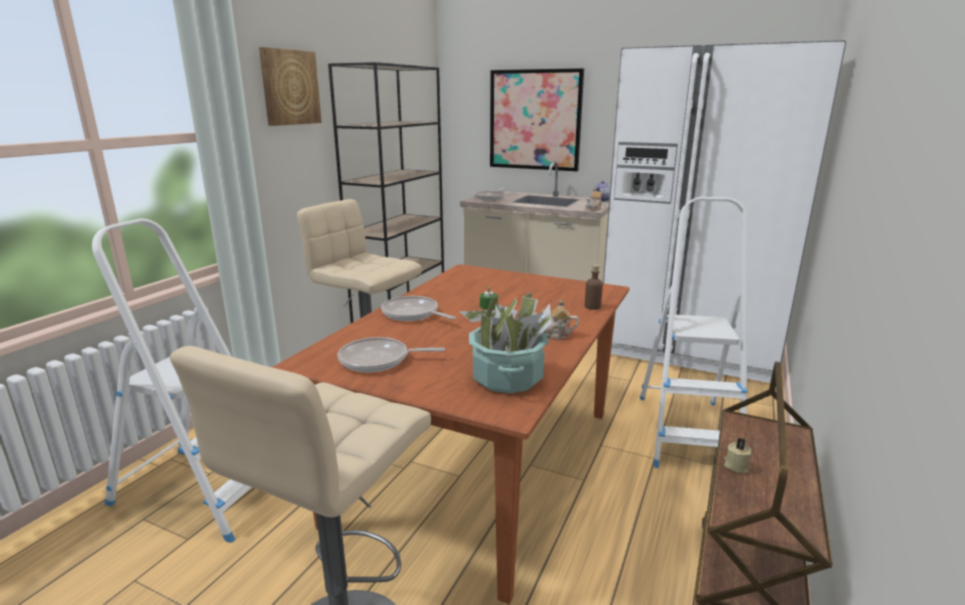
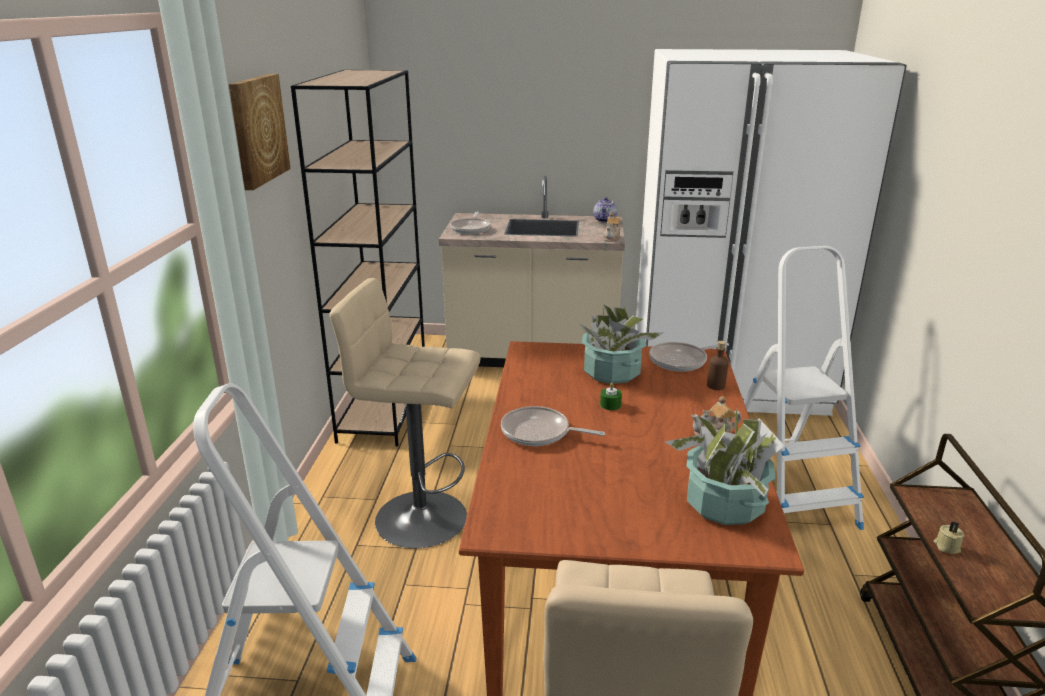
camera: 20 degrees left, 5 degrees up
(378, 360) = (571, 510): frying pan -> frying pan (681, 361)
(513, 289) = (611, 372): none -> potted plant
(535, 120) = (511, 123): picture -> none

